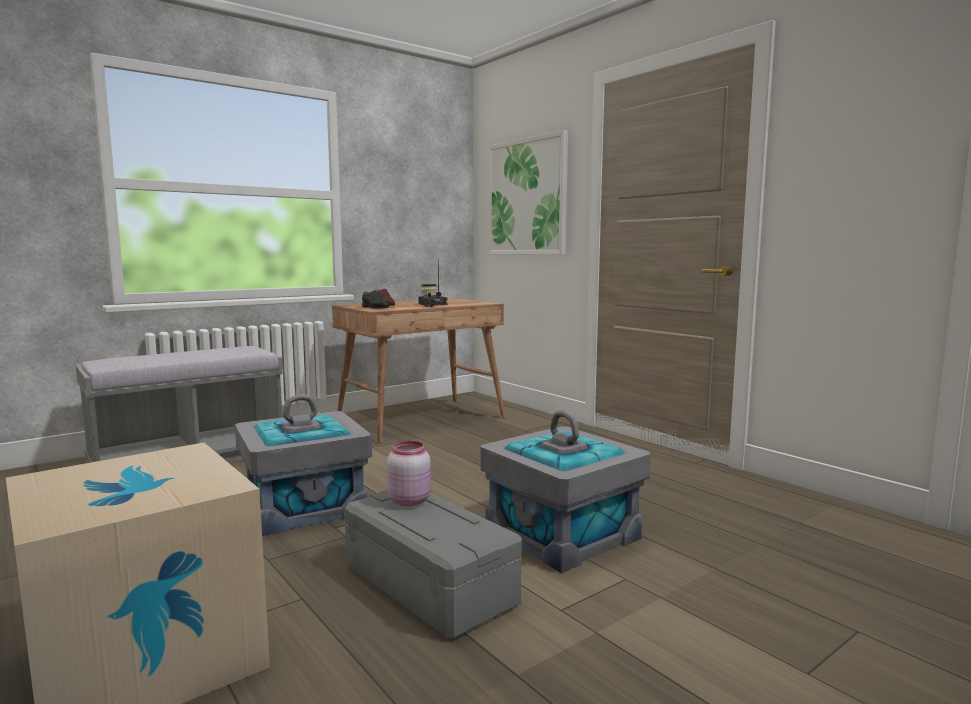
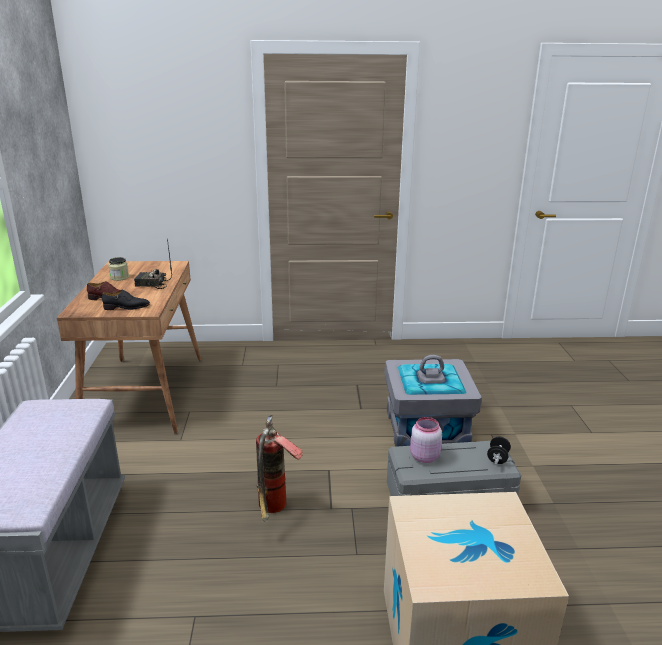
camera: 55 degrees left, 15 degrees up
(304, 505) = (274, 511): grey storage box -> fire extinguisher
(464, 540) = (497, 458): none -> black dumbbell
(526, 197) = (168, 148): picture -> none

